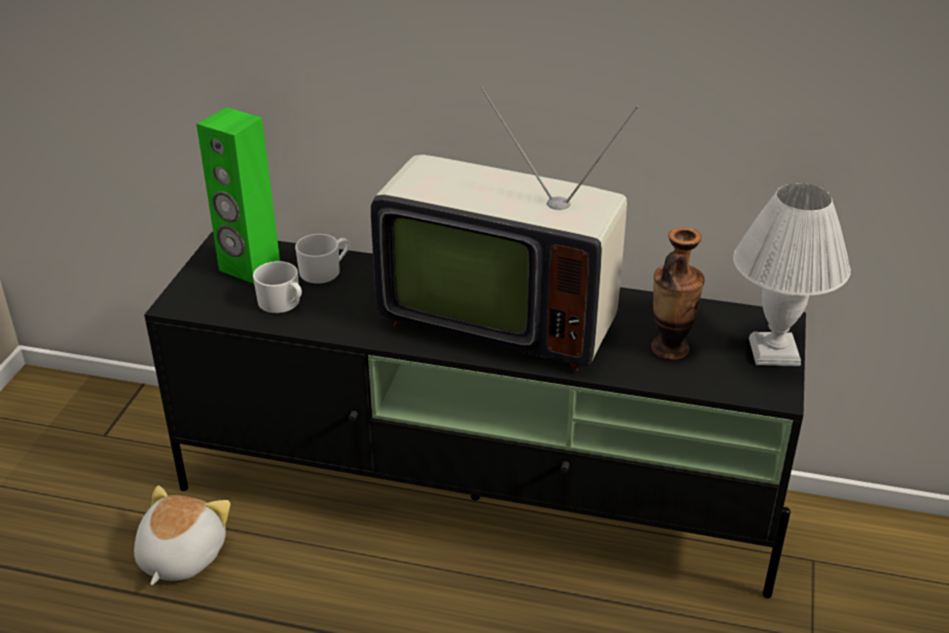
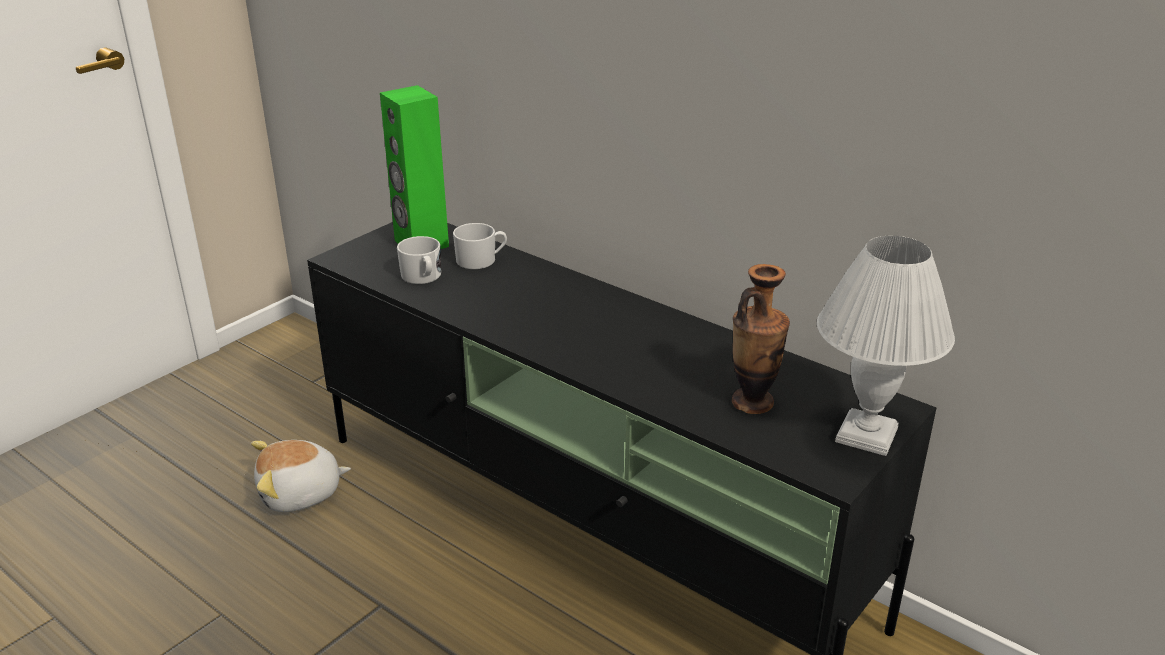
camera: 25 degrees right, 5 degrees down
(180, 556) = (300, 494): plush toy -> plush toy turned 150 degrees counterclockwise
(498, 317) = (603, 333): television -> none

